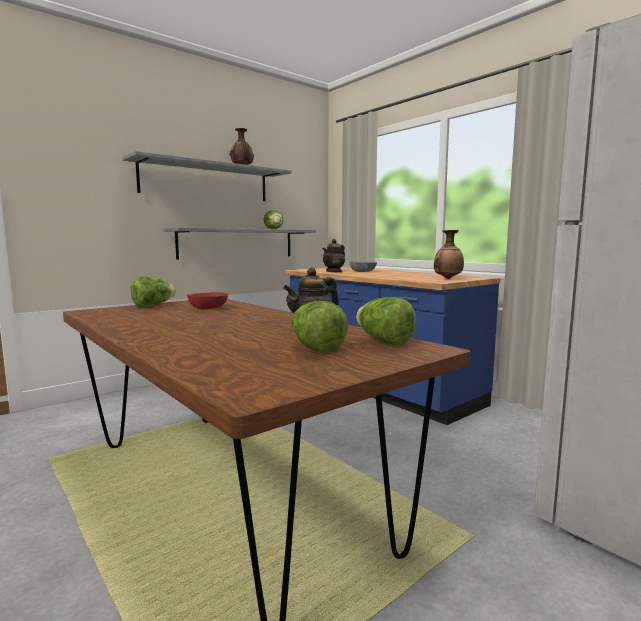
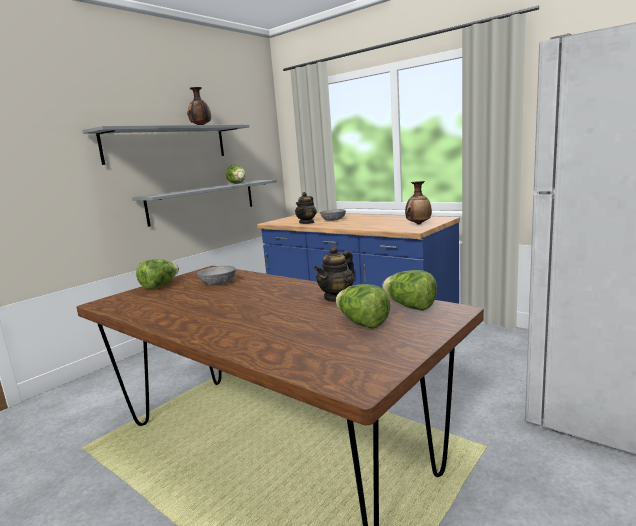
camera: 10 degrees left, 5 degrees up
(208, 308) = (218, 283): red bowl -> grey bowl

